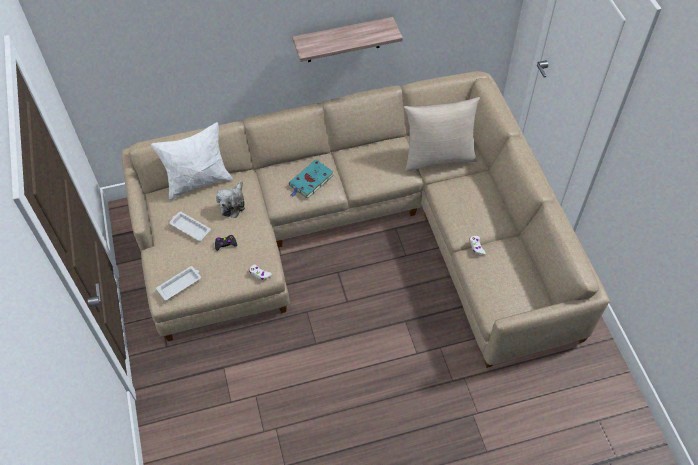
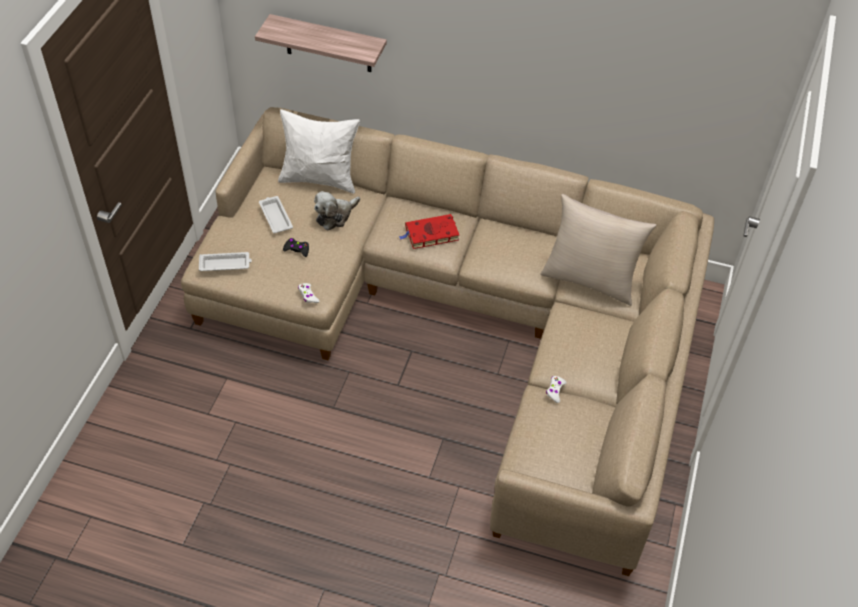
camera: 30 degrees right, 5 degrees down
(310, 181) = (430, 234): turquoise book -> red book
(343, 40) = (537, 92): shelf -> shelf (328, 44)

